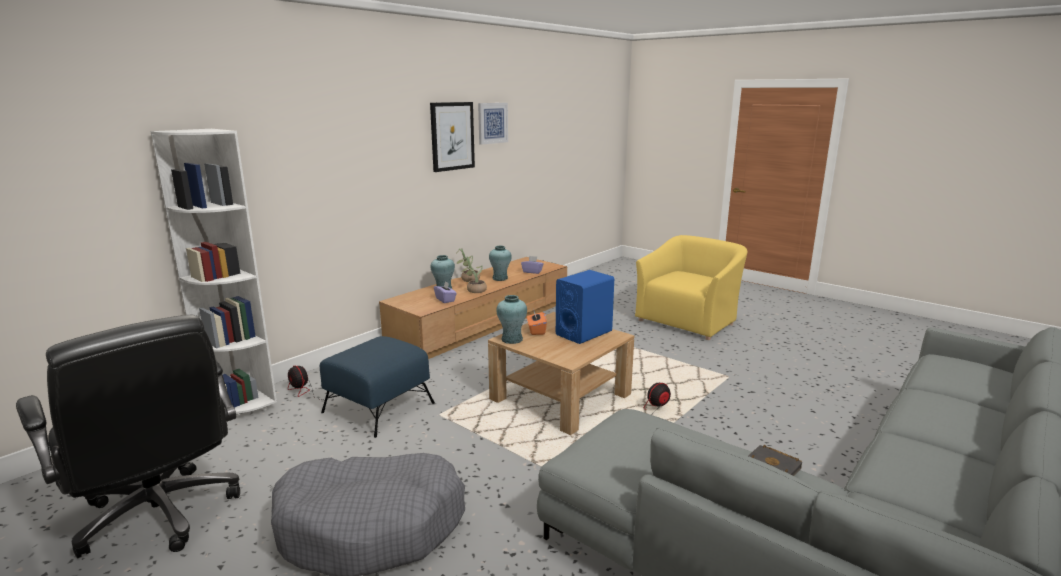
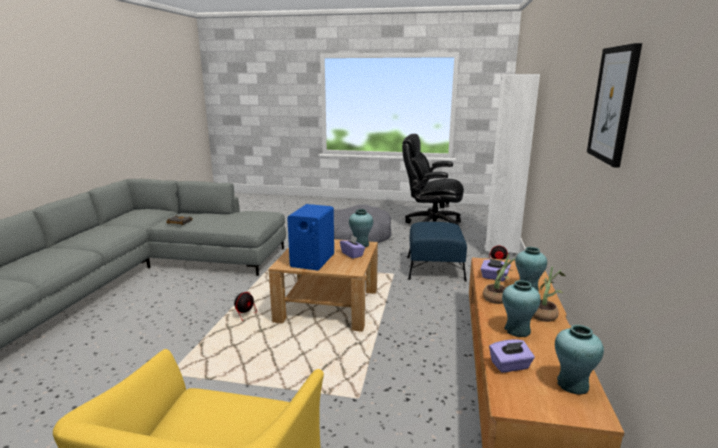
camera: 150 degrees right, 0 degrees up
(492, 123) = (659, 89): picture -> none
(518, 264) = (572, 385): none -> turquoise vase
(536, 330) = (352, 254): orange tissue box -> purple tissue box

